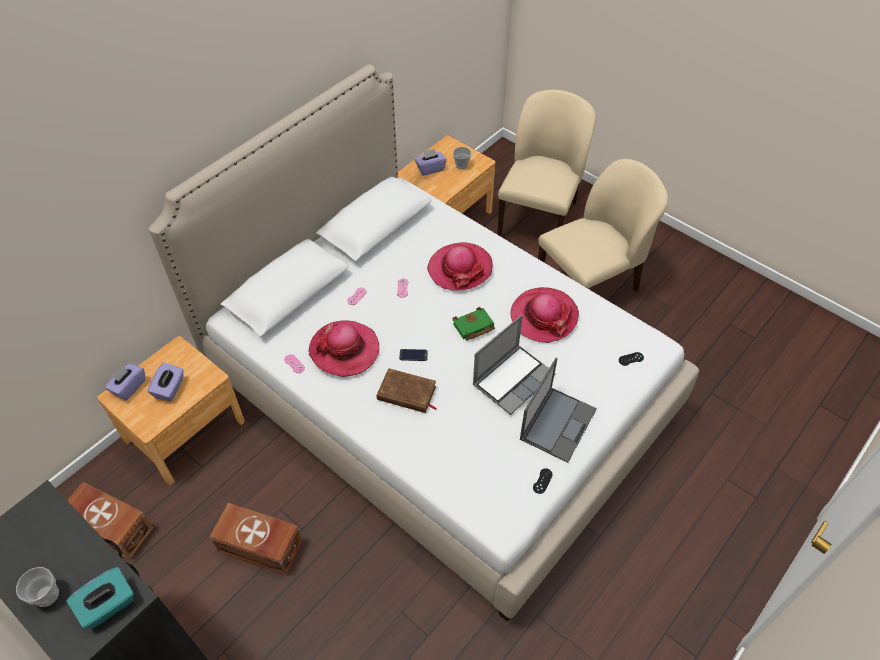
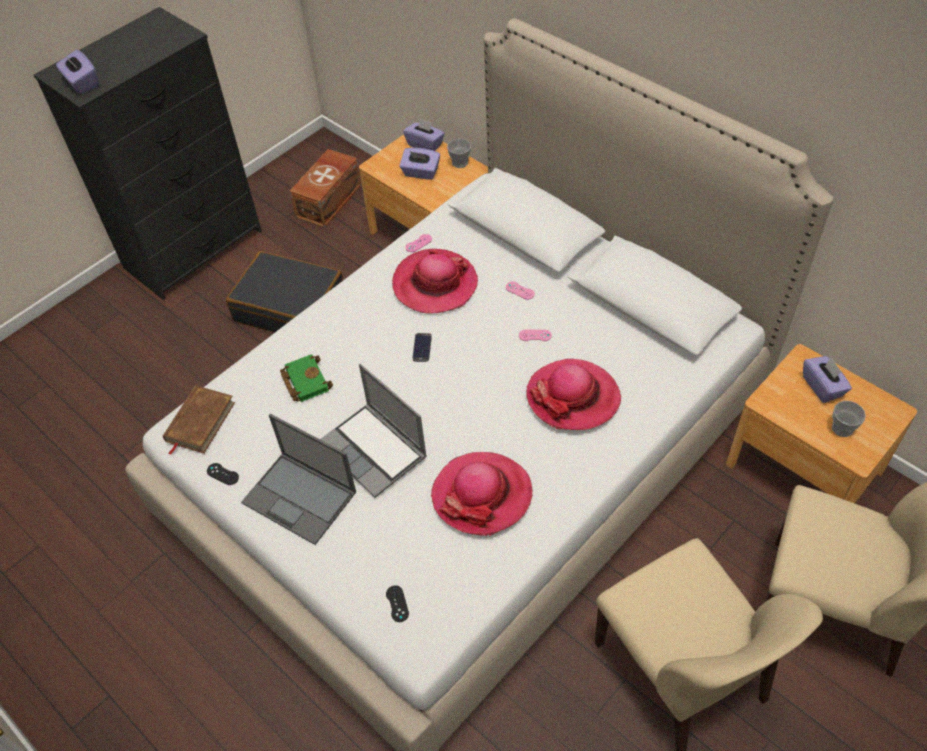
camera: 95 degrees right, 0 degrees up
(46, 595) = (103, 53): cup -> cup (460, 163)
(108, 605) = (82, 83): turquoise tissue box -> purple tissue box
(261, 547) = (290, 307): brown storage box -> black suitcase
(406, 393) = (365, 342): brown book -> brown book (200, 422)
(473, 327) = (464, 409): green book -> green book (304, 380)

